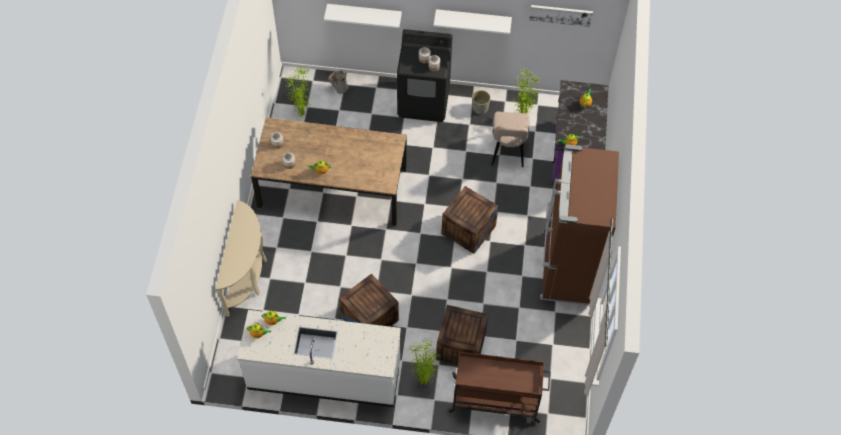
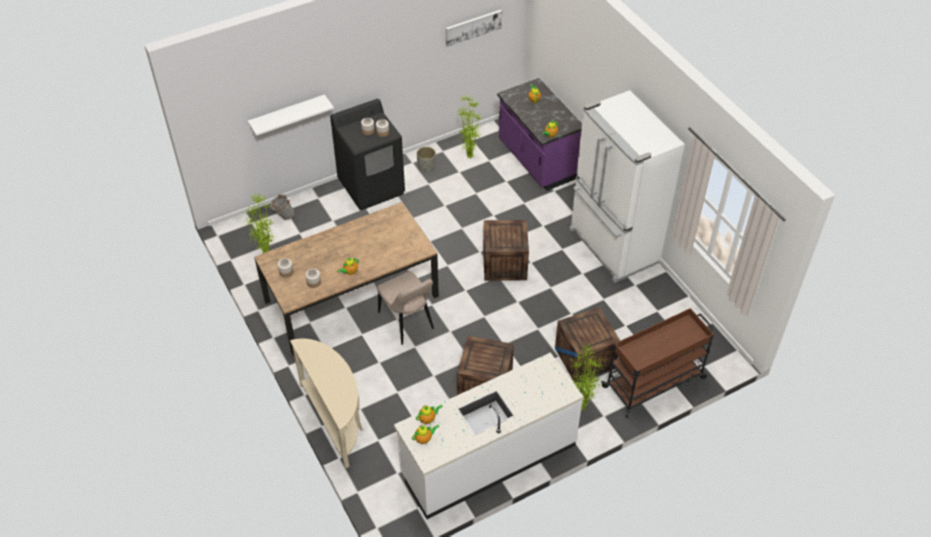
camera: 35 degrees left, 10 degrees down
(473, 19) = (394, 71): white shelf -> none
(507, 151) = (481, 187): beige chair -> beige chair (407, 323)
(566, 268) = (612, 247): brown fridge -> white fridge

